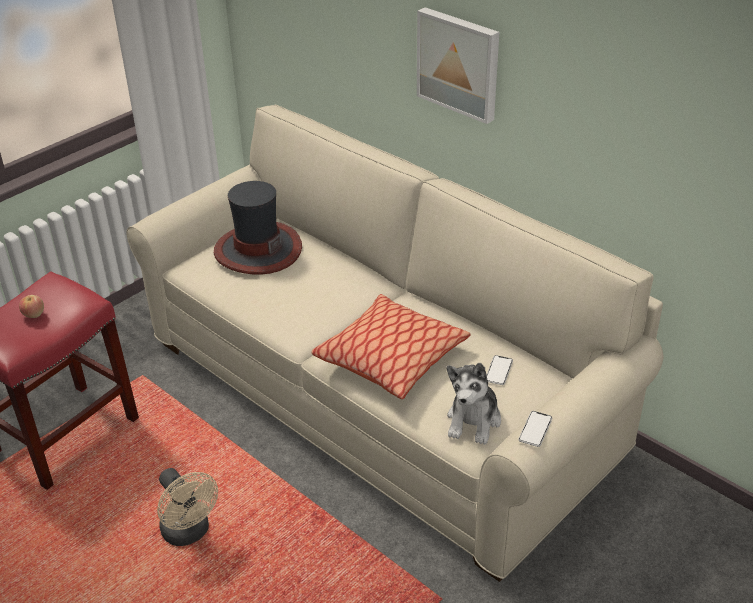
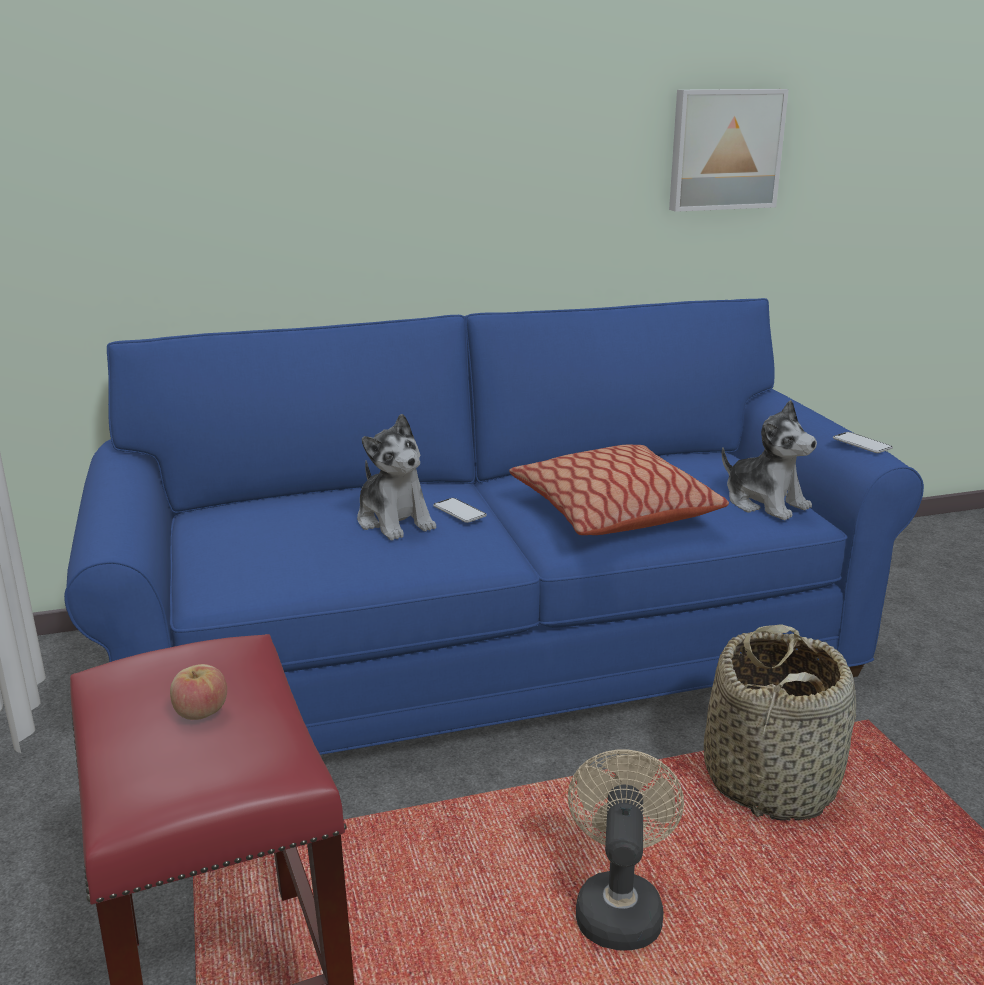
camera: 60 degrees left, 15 degrees down
(189, 533) = (618, 905): beige fan -> beige fan turned 75 degrees counterclockwise
(257, 250) = (267, 529): hat -> none
(303, 284) = (395, 521): none -> plush toy
(338, 565) = (771, 780): none -> basket
(380, 396) = (493, 651): beige sofa -> blue sofa
(459, 63) = (444, 156): picture -> picture (724, 149)
(499, 371) = (696, 469): phone -> phone (459, 511)

